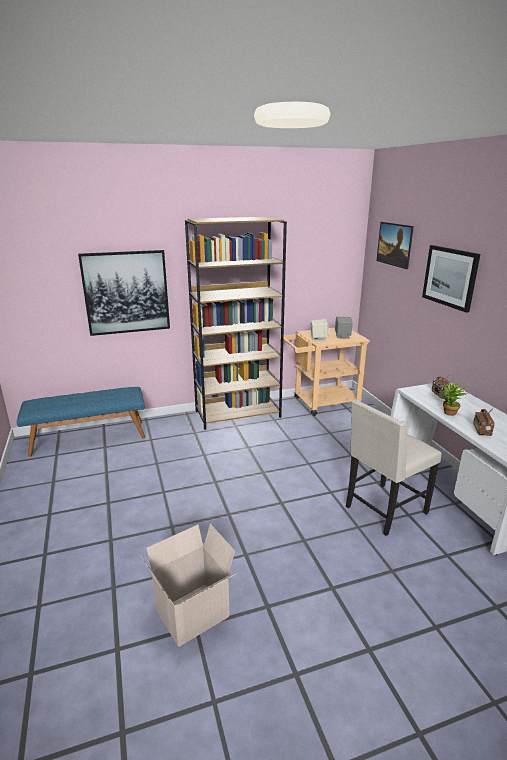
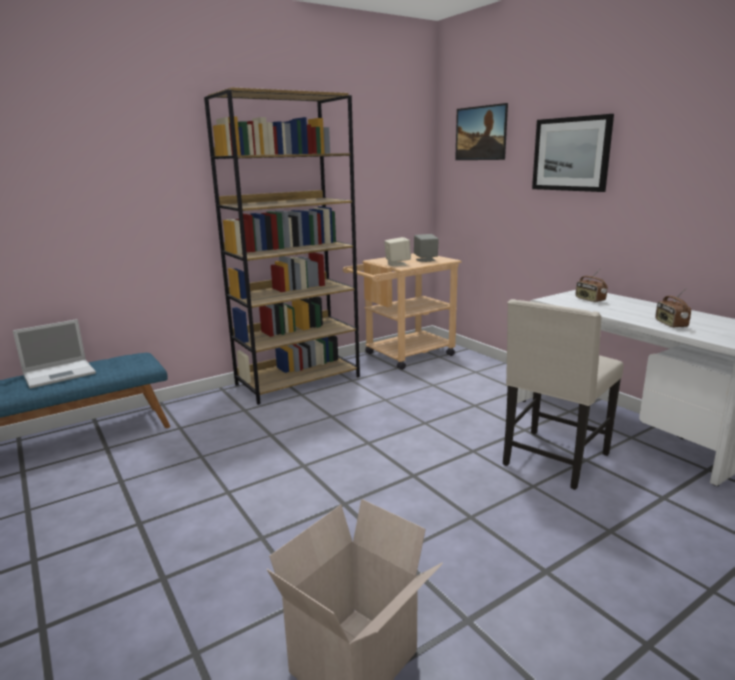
camera: 15 degrees left, 5 degrees down
(82, 397) = (61, 373): none -> laptop
(126, 292) = (121, 206): picture -> none
(449, 414) = (617, 314): potted plant -> none

